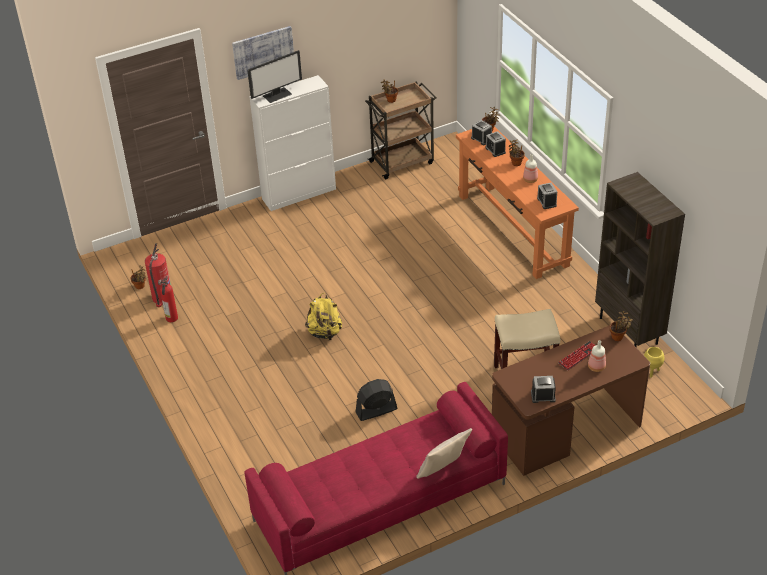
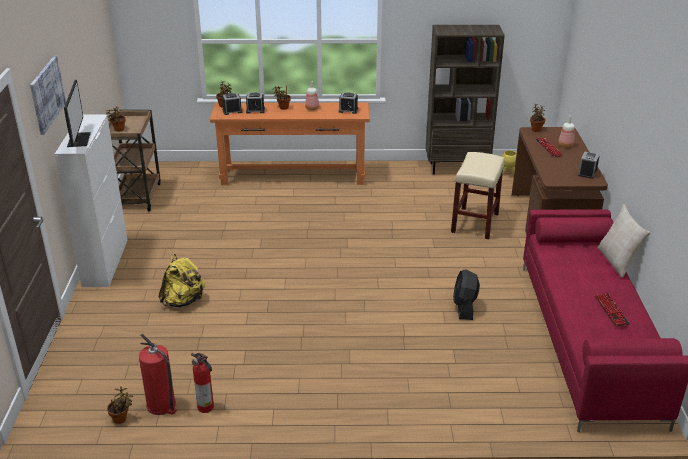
camera: 65 degrees left, 10 degrees down
(325, 333) = (332, 306): yellow backpack -> yellow backpack (183, 301)
(356, 480) = (611, 310): none -> keyboard

